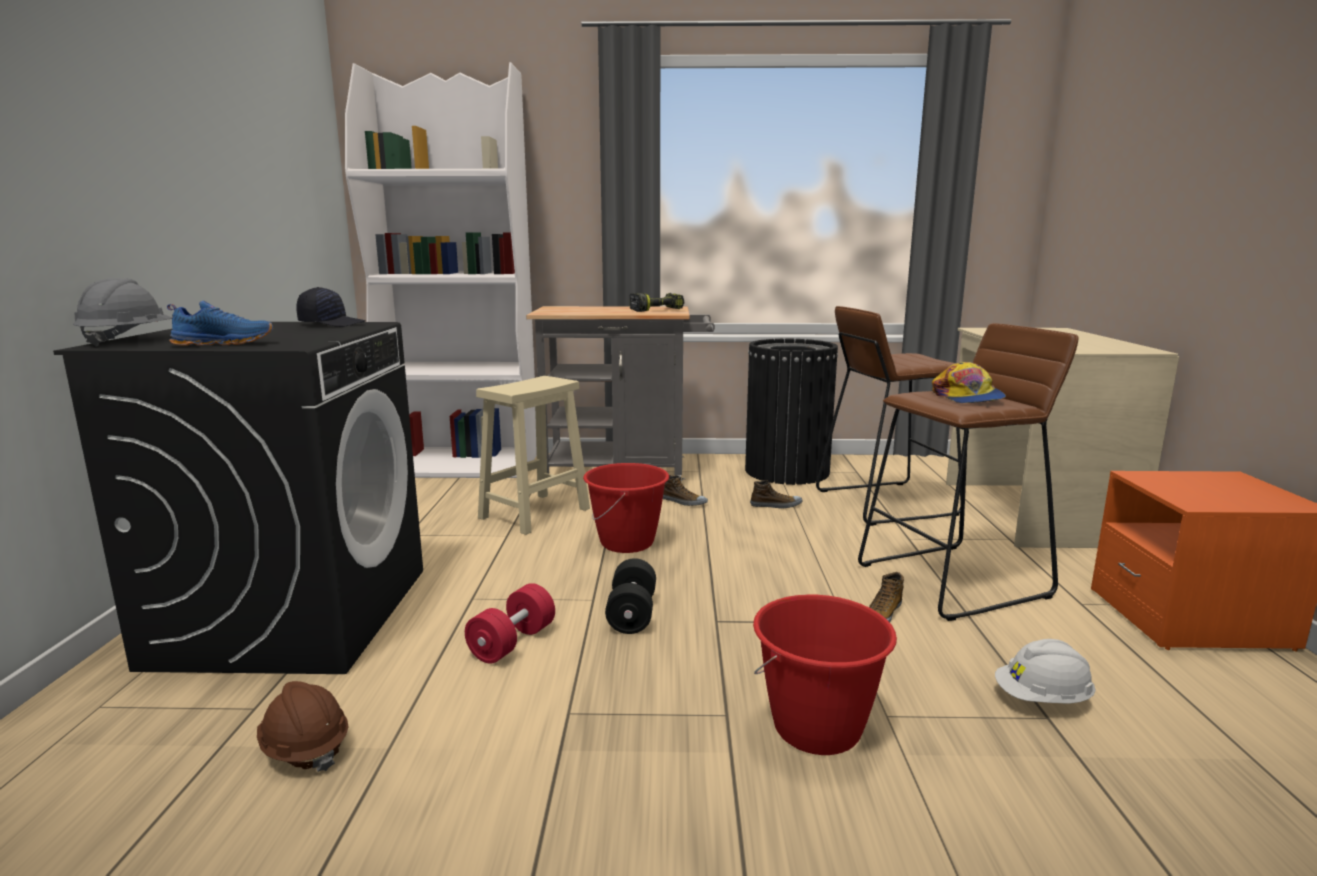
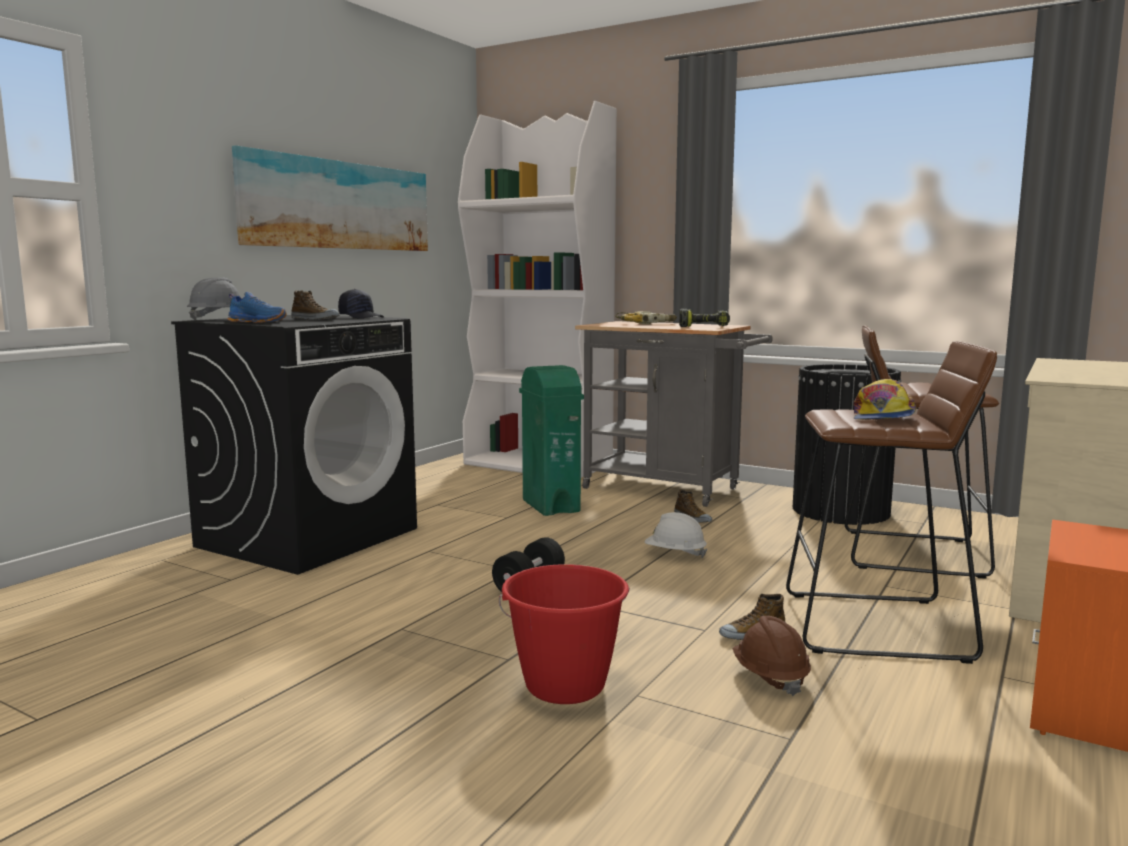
camera: 30 degrees right, 5 degrees down
(212, 170) = (338, 205): none -> picture
(305, 749) = (232, 605): brown hard hat -> brown hard hat (770, 677)
(512, 642) = (420, 582): red dumbbell -> none
(536, 512) = (551, 506): beige stool -> green trash can
(587, 308) = (646, 323): none -> power drill
(627, 542) = (596, 538): red bucket -> none
(776, 505) = (781, 536): shoe -> shoe (314, 319)
(1042, 699) = (809, 726): white hard hat -> white hard hat (675, 554)

